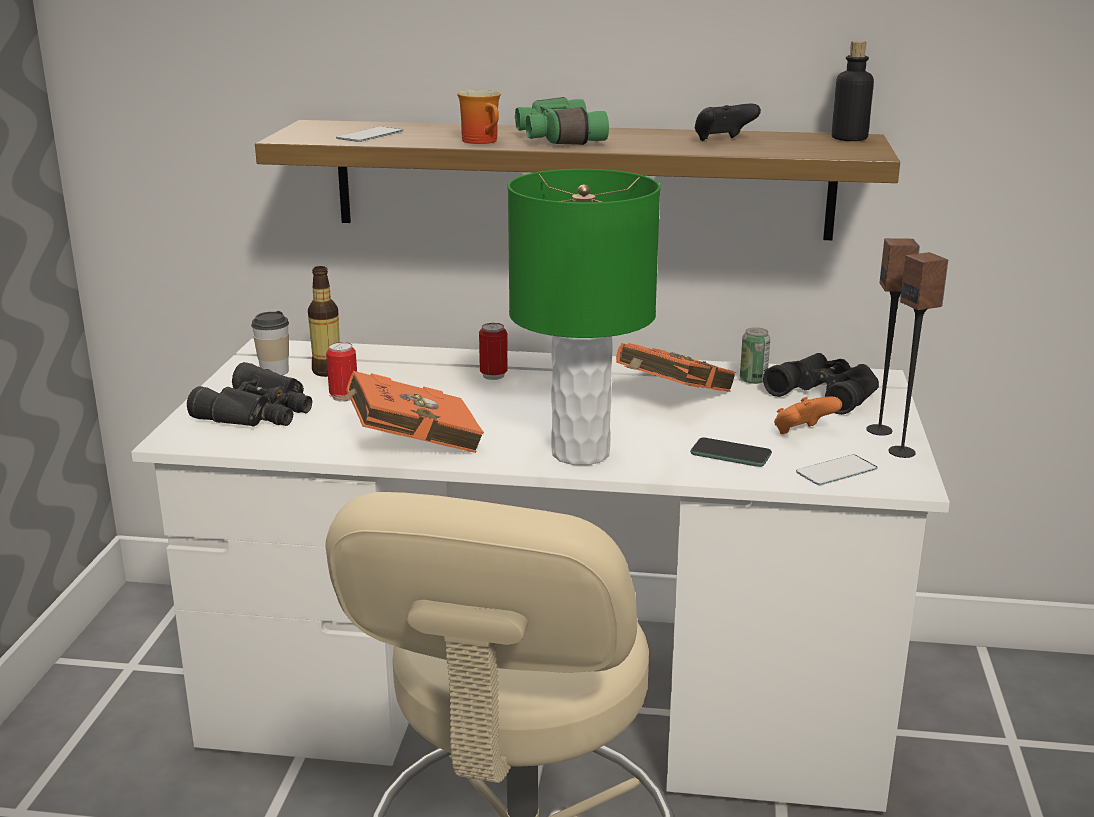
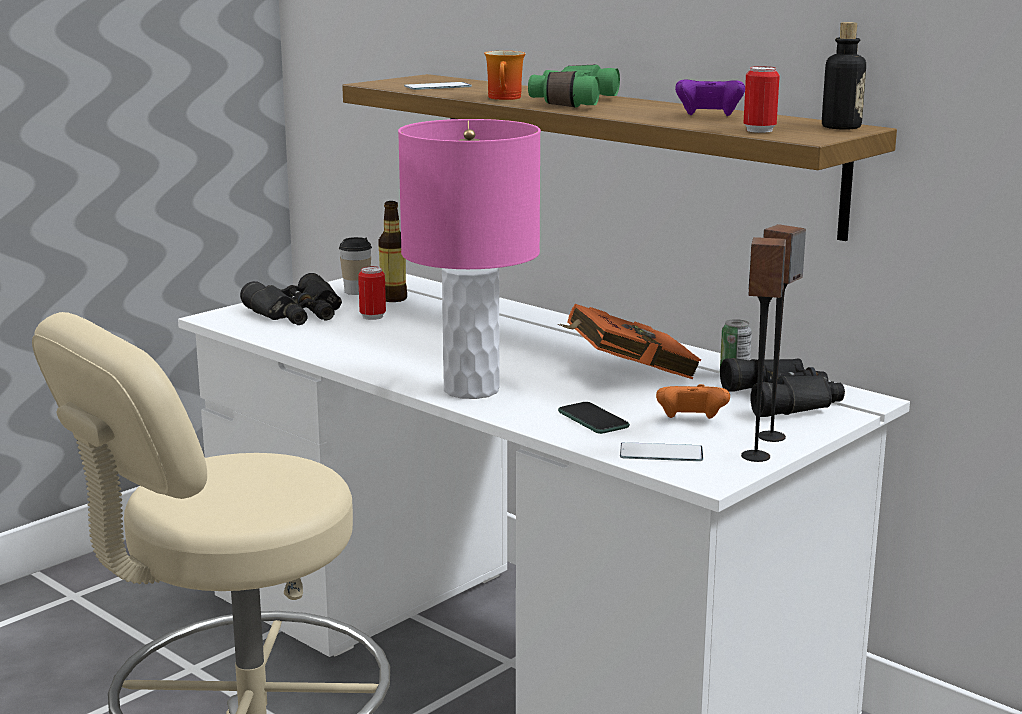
camera: 35 degrees right, 5 degrees down
(409, 444) = (358, 354): orange book -> none
(493, 375) = (512, 326): can -> can (759, 130)
(581, 453) = (471, 390): green table lamp -> pink table lamp
(722, 141) = (709, 117): black game controller -> purple game controller

